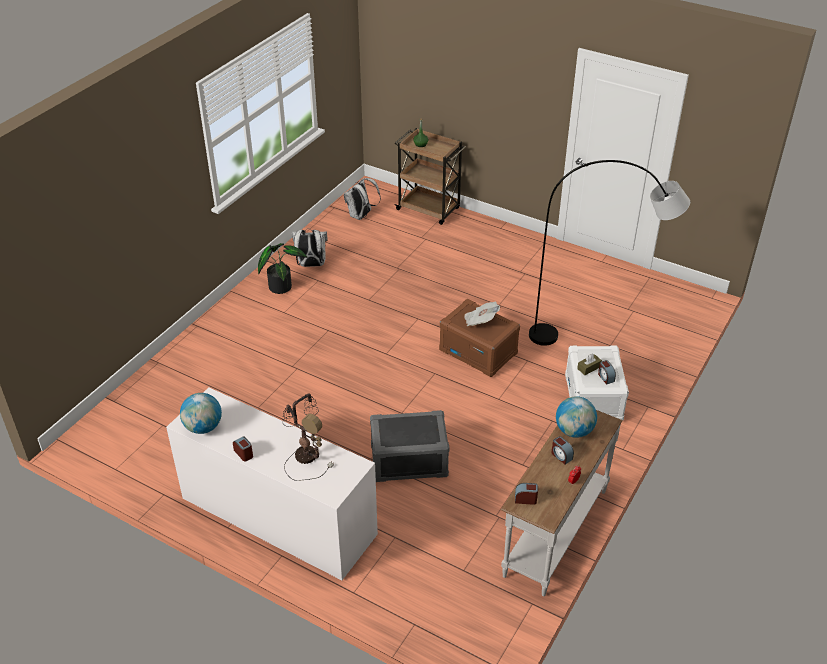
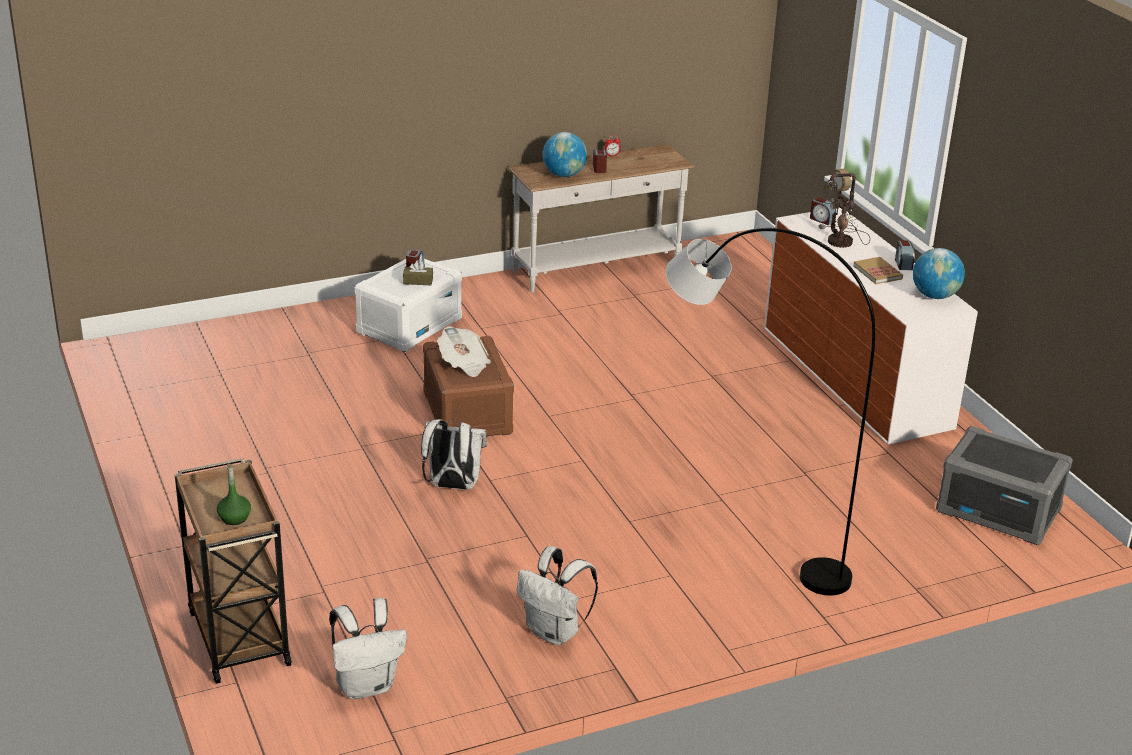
camera: 145 degrees left, 10 degrees down
(257, 433) = (877, 272): none -> book
(281, 285) = (636, 620): potted plant -> none
(408, 461) = (674, 360): grey storage box -> grey storage box (999, 510)
(431, 306) = (452, 486): none -> white backpack
(525, 499) = (667, 161): alarm clock -> alarm clock (821, 220)
(598, 336) = (305, 367): grey floor lamp -> grey floor lamp (742, 542)

